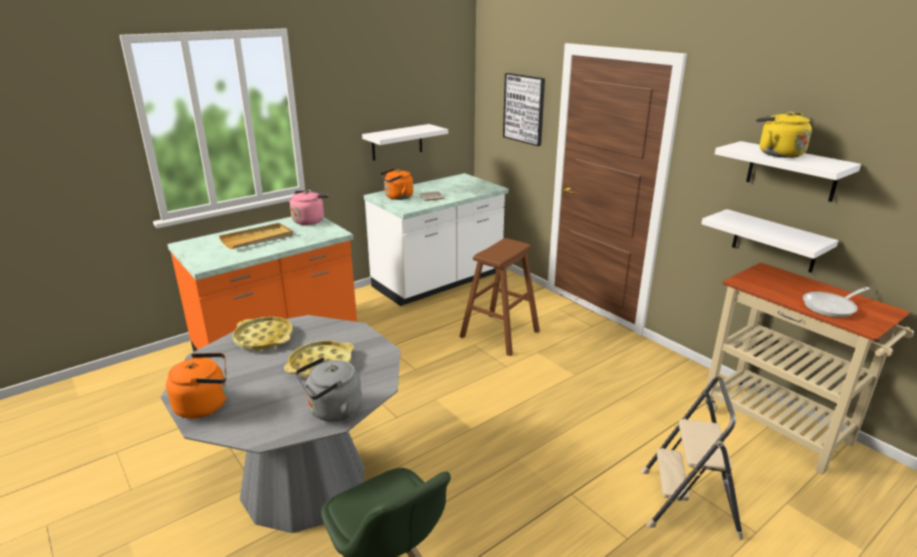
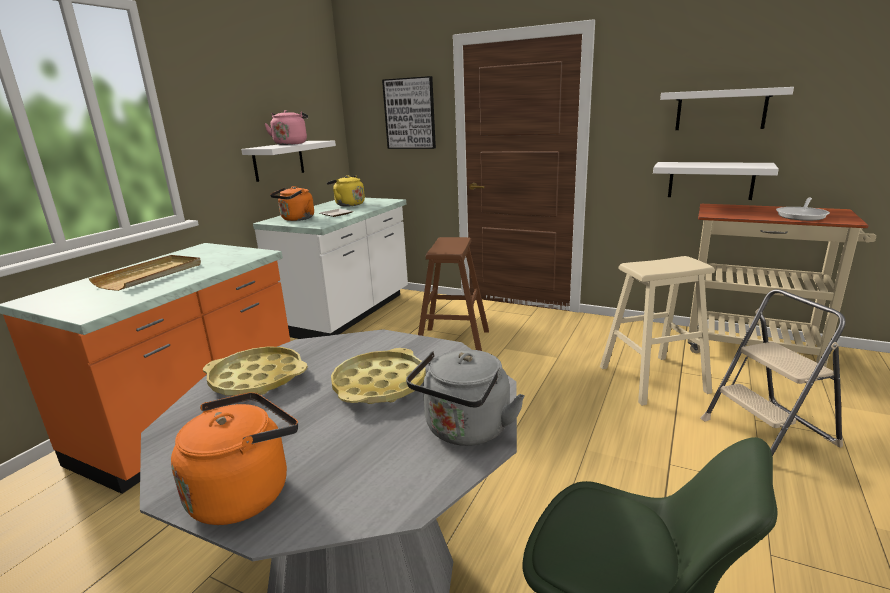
camera: 25 degrees left, 5 degrees down
(309, 220) = (208, 250): pink kettle -> pink kettle (291, 144)
(639, 422) = (653, 379): none -> beige stool
(777, 154) = (717, 89): yellow kettle -> yellow kettle (348, 204)

